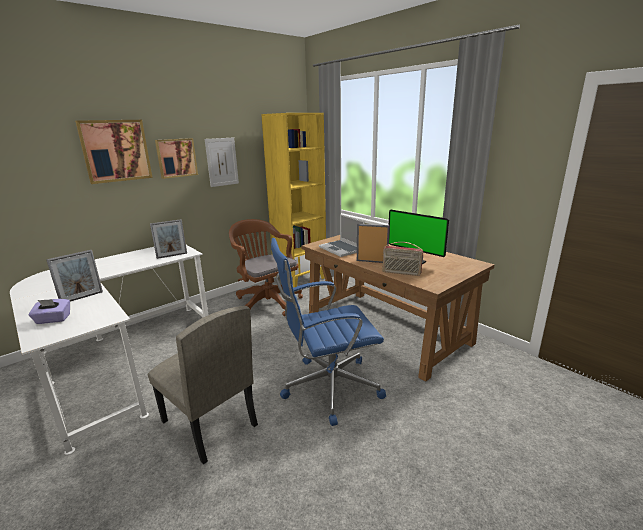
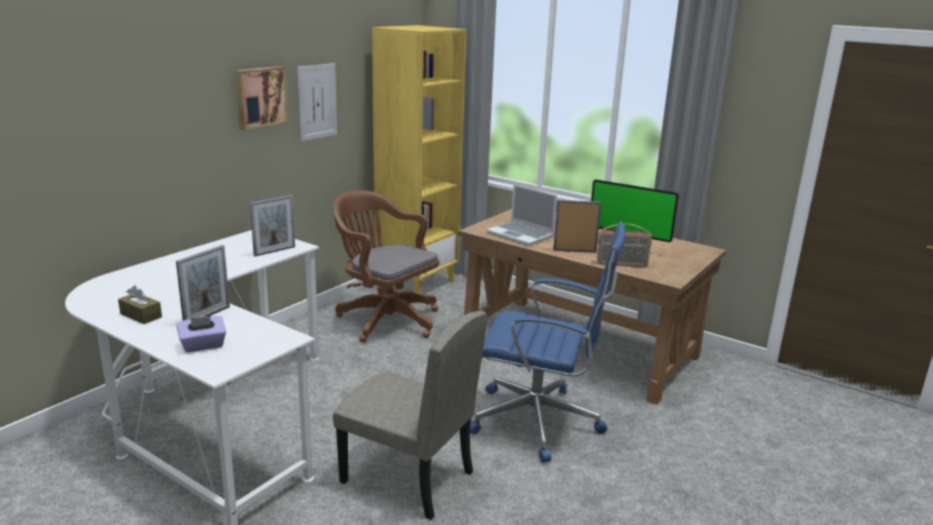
camera: 15 degrees left, 0 degrees up
(44, 295) = (141, 315): none -> brown tissue box
(116, 151) = (185, 89): picture -> none
(328, 387) = (540, 422): blue office chair -> blue office chair turned 135 degrees counterclockwise

